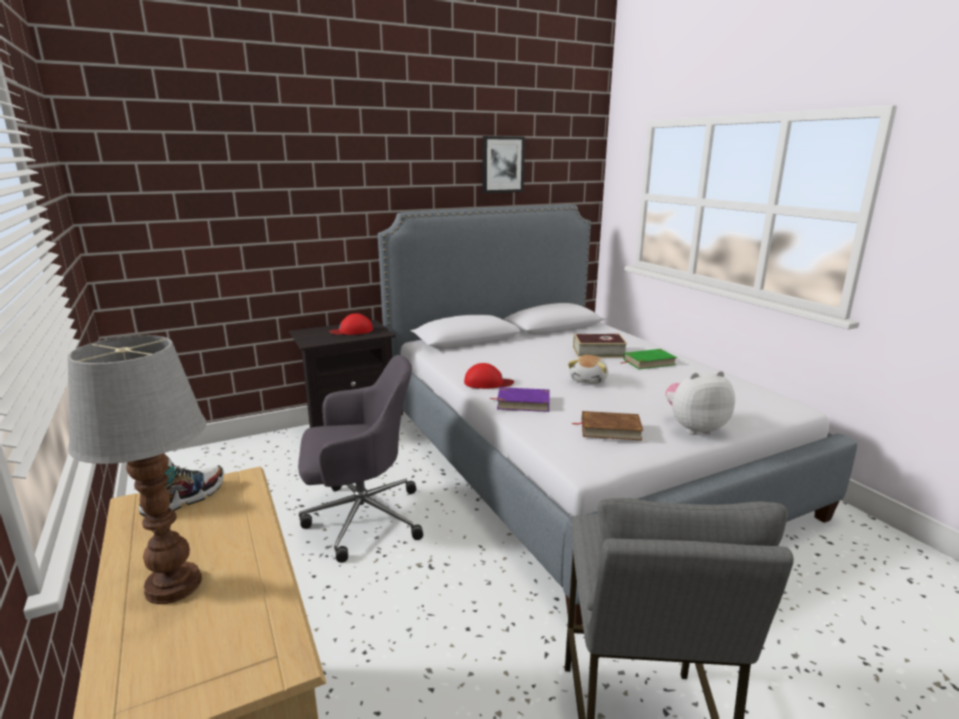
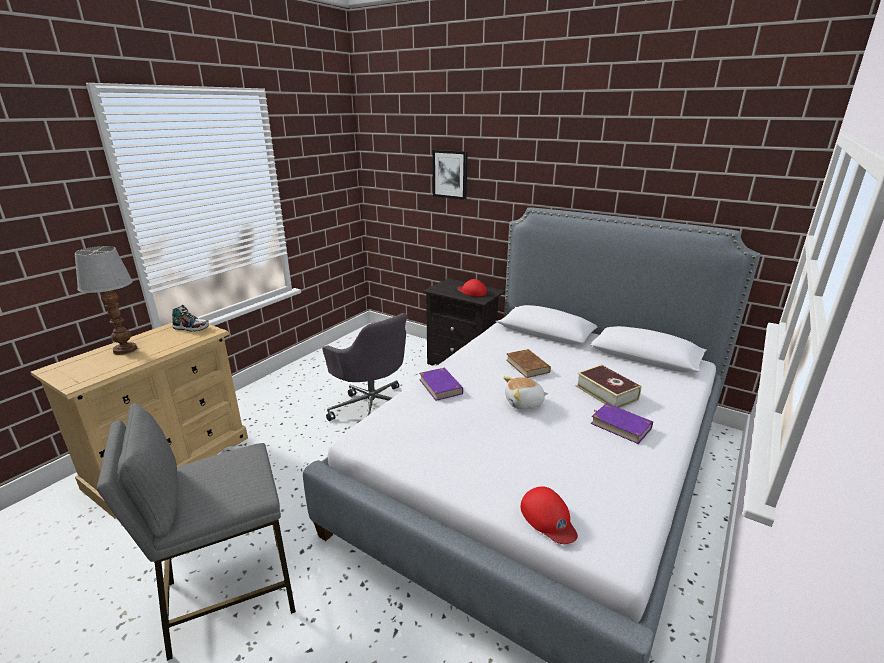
camera: 60 degrees right, 5 degrees up
(488, 383) = (465, 363): red cap -> red cap (548, 518)
(502, 164) = (652, 173): picture -> picture (450, 174)
(610, 429) = (423, 434): brown book -> brown book (527, 366)
(649, 362) = (620, 425): green book -> purple book
(694, 428) = (475, 481): plush toy -> none

